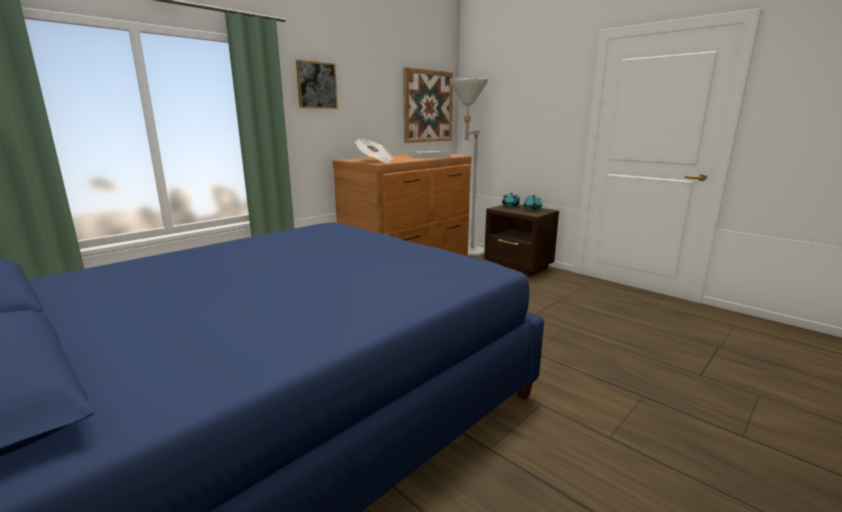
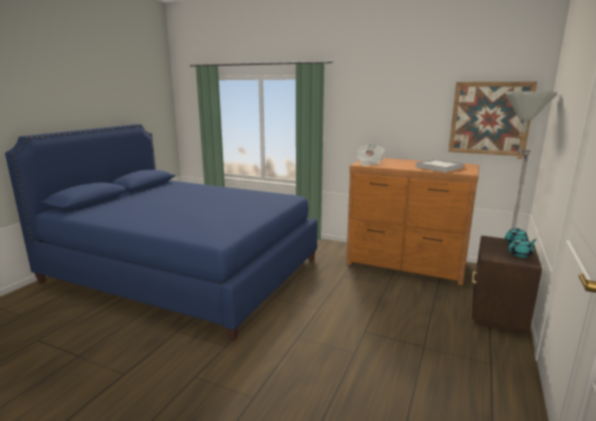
camera: 70 degrees right, 0 degrees up
(316, 85) = (360, 102): picture -> none

